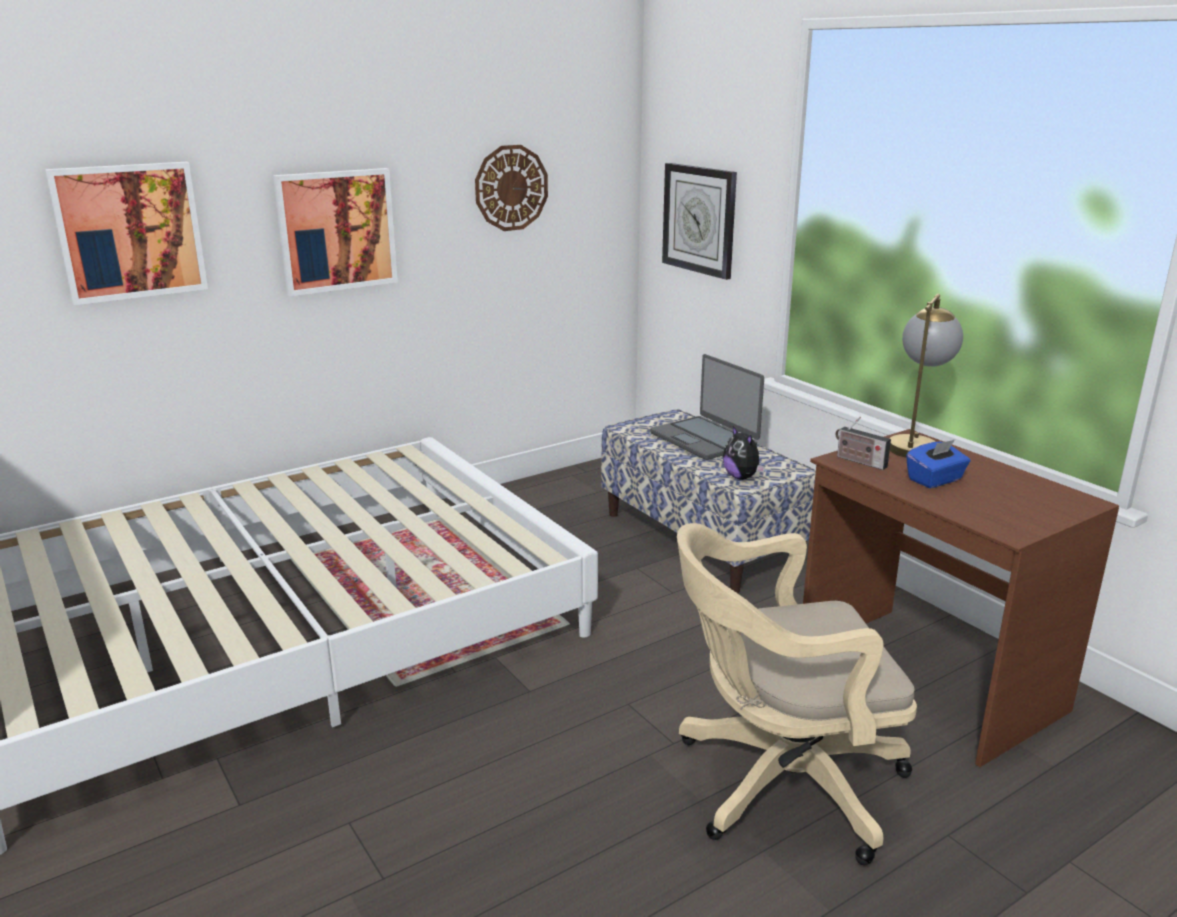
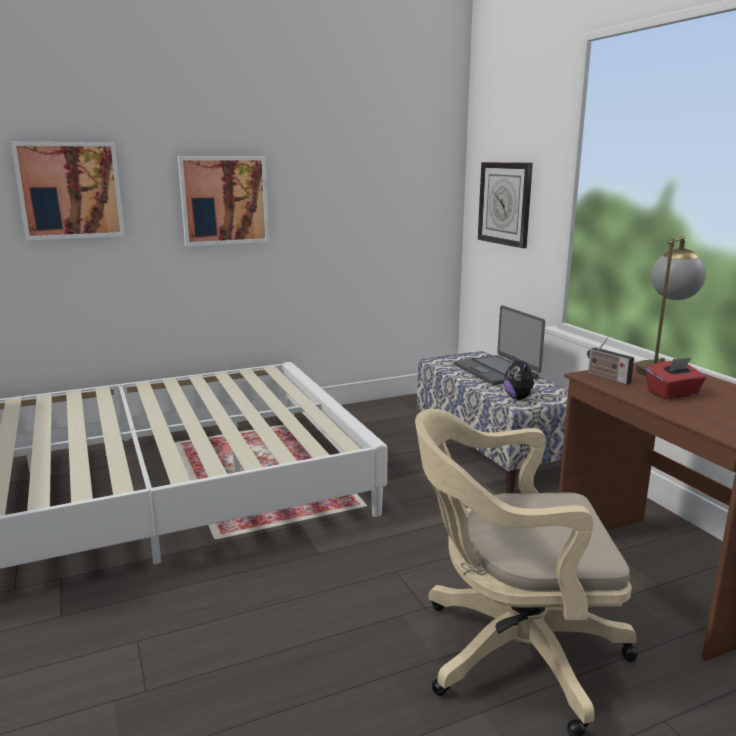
camera: 10 degrees right, 5 degrees down
(511, 188) = (361, 177): wall clock -> none
(935, 480) = (673, 394): blue tissue box -> red tissue box

